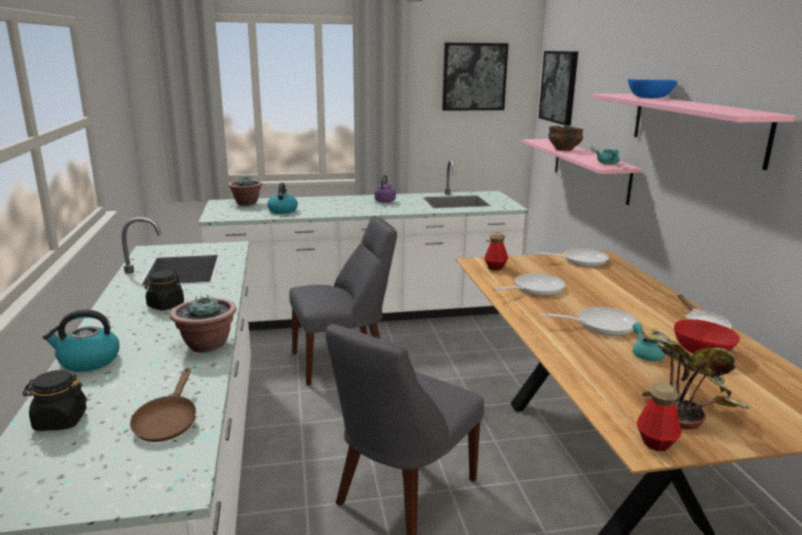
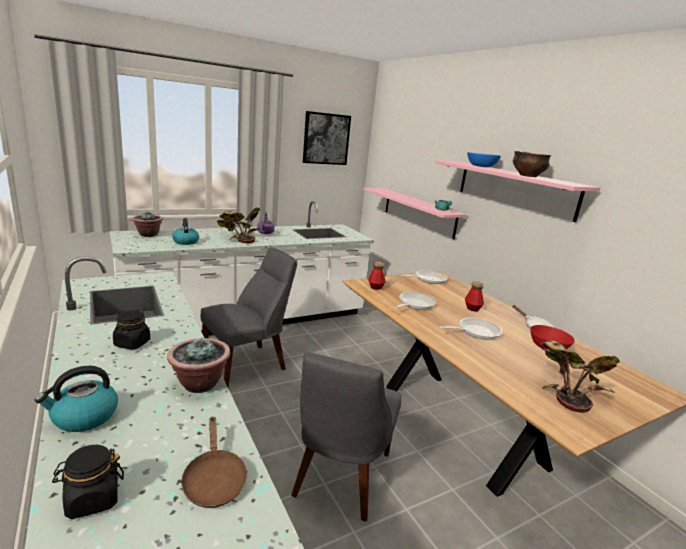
camera: 20 degrees left, 0 degrees up
(347, 207) = (238, 238): none -> potted plant
(559, 87) = (389, 151): picture -> none
(564, 149) = (401, 197): bowl -> bowl (527, 176)
(646, 353) = (518, 352): turquoise teapot -> none
(656, 442) = (574, 426): bottle -> bottle (472, 308)

